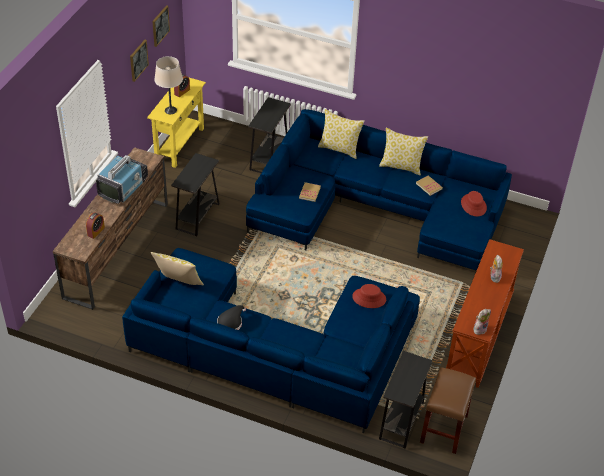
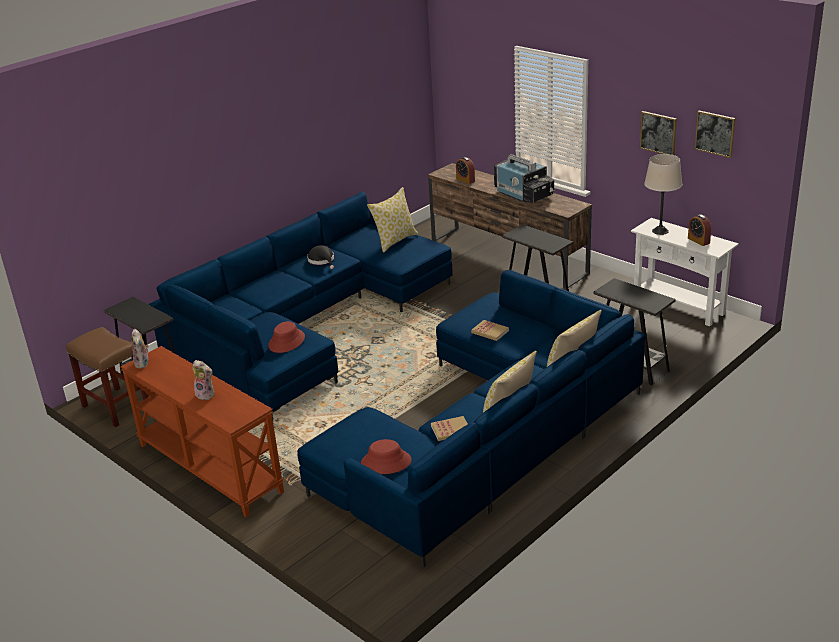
camera: 115 degrees right, 15 degrees down
(179, 145) = (678, 306): yellow console table -> white console table

